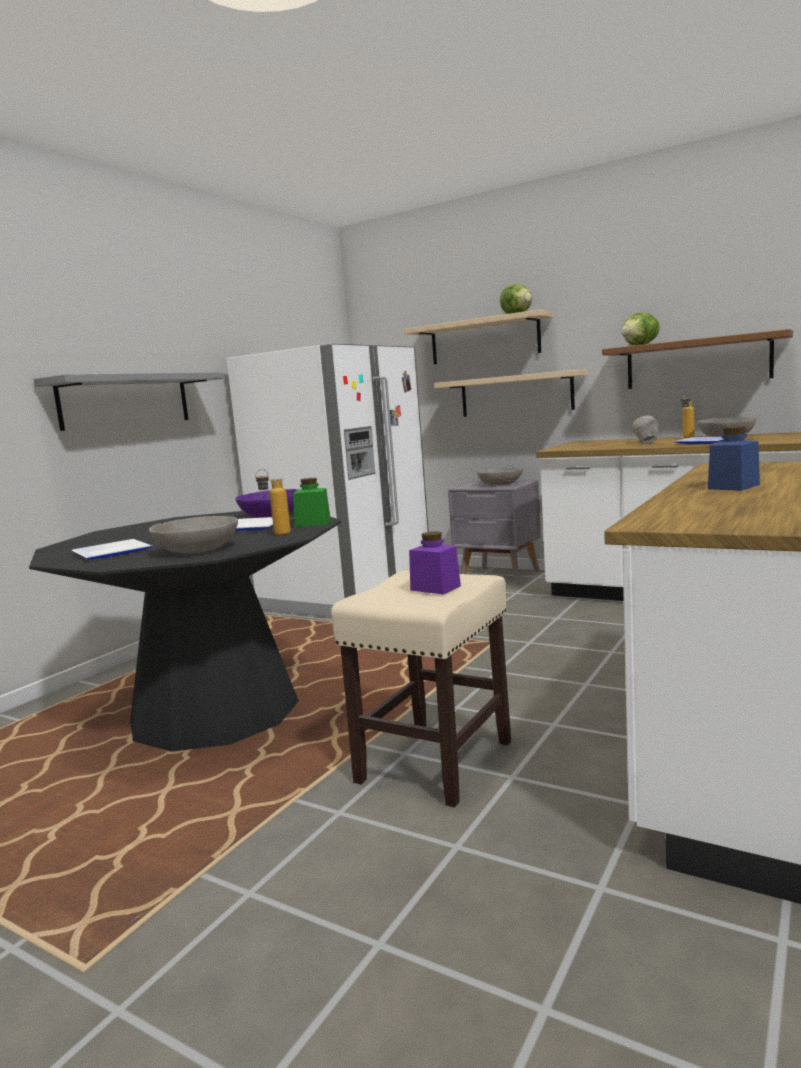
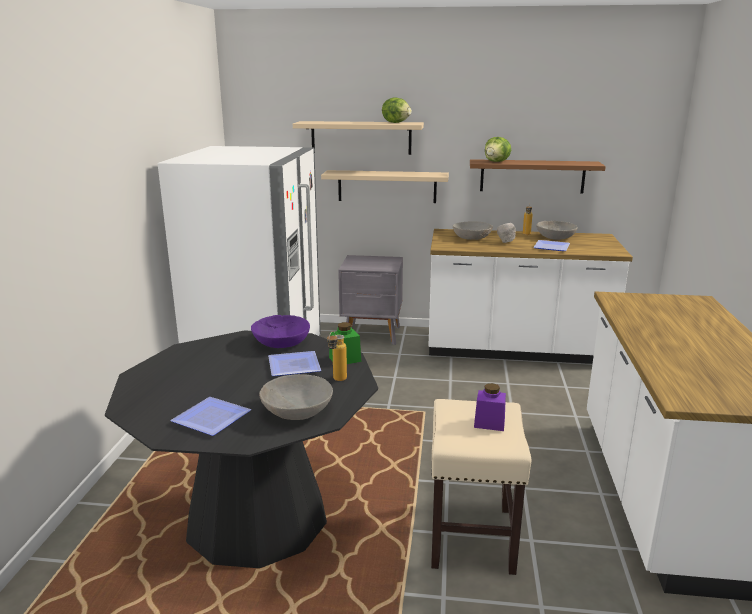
camera: 25 degrees left, 10 degrees up
(125, 401) = (92, 224): grey shelf -> none
(500, 484) = (378, 263): grey bowl -> grey bowl (472, 238)
(733, 487) = (666, 339): blue jar -> none

